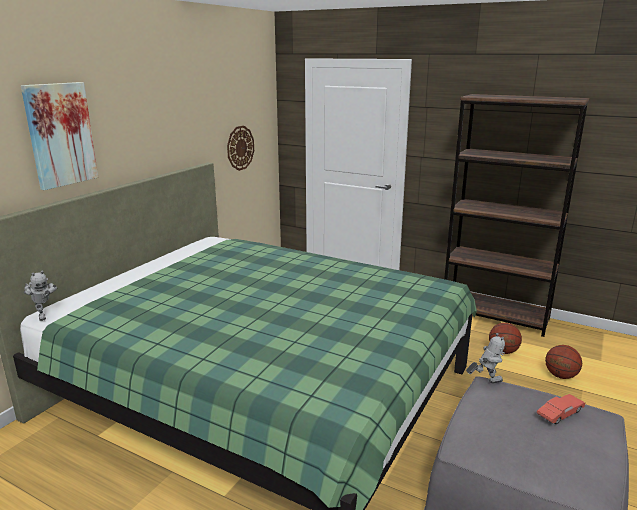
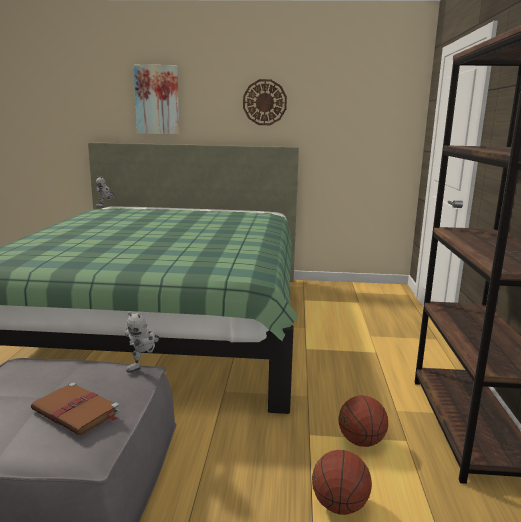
camera: 65 degrees right, 5 degrees down
(240, 148) = (351, 143): wall clock -> wall clock (264, 102)
(485, 381) = (144, 366): toy robot -> toy robot turned 60 degrees clockwise
(560, 414) = (77, 412): red toy car -> brown book

